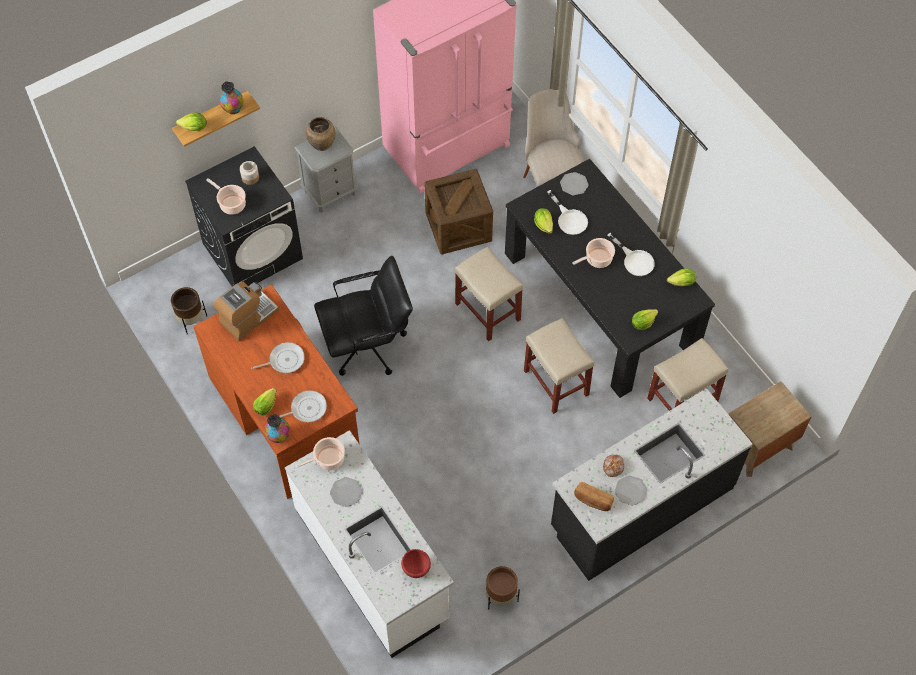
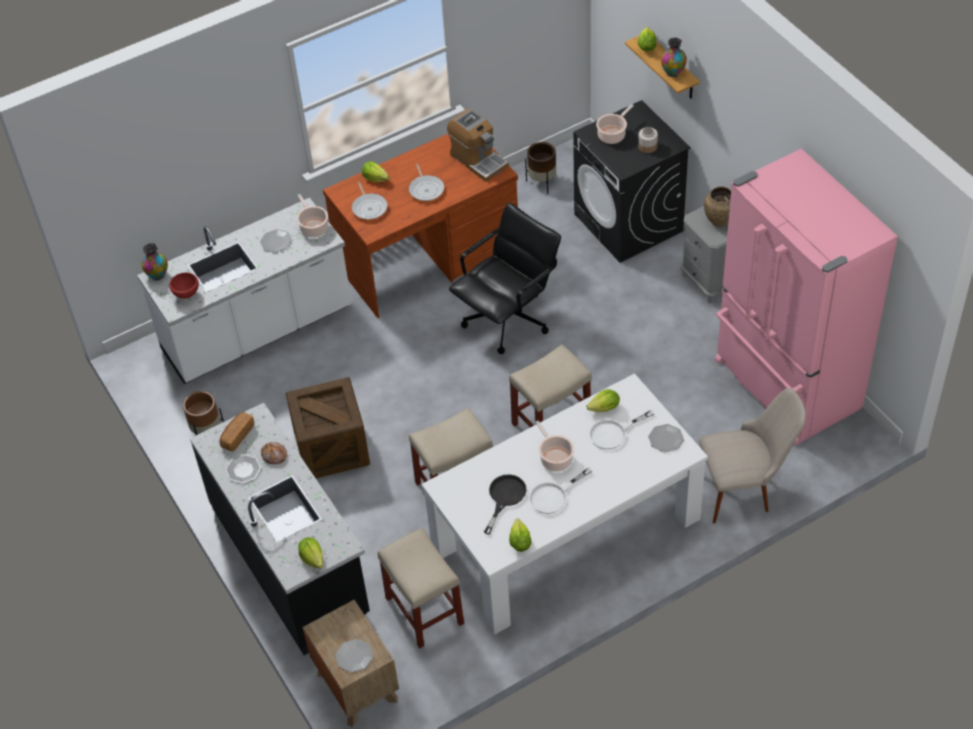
camera: 95 degrees right, 10 degrees down
(278, 436) = (341, 189): vase -> vase (157, 274)
(368, 346) = (508, 320): black office chair -> black office chair turned 120 degrees counterclockwise
(458, 227) = (668, 396): crate -> crate (331, 448)
(600, 300) = (566, 533): black dining table -> white dining table
(639, 294) = (504, 498): none -> black frying pan
(642, 323) = (464, 499): lettuce -> lettuce (312, 558)
(781, 408) = (354, 656): none -> plate

